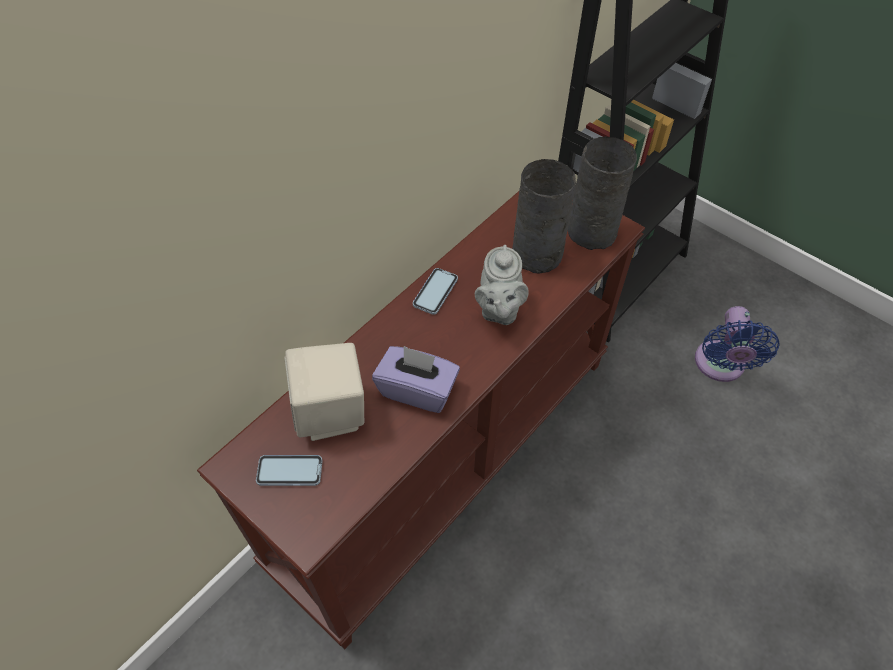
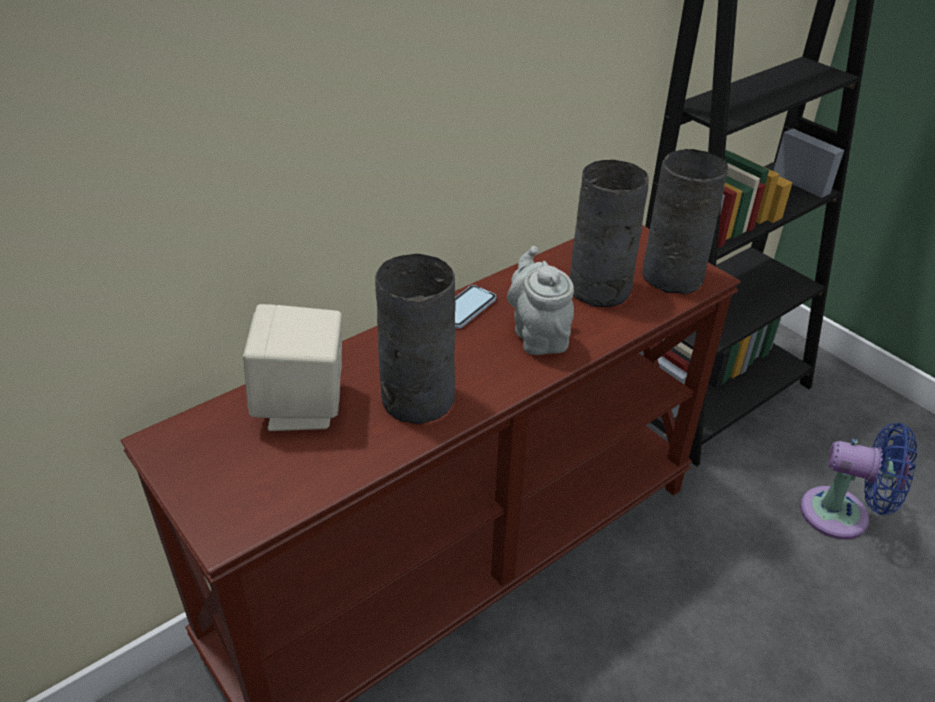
camera: 10 degrees right, 15 degrees down
(290, 471) = (230, 458): phone -> none
(418, 390) = (415, 399): purple tissue box -> grey vase
(499, 310) = (538, 335): grey teapot -> grey teapot turned 150 degrees clockwise
(719, 366) = (842, 515): blue fan -> blue fan turned 90 degrees counterclockwise

